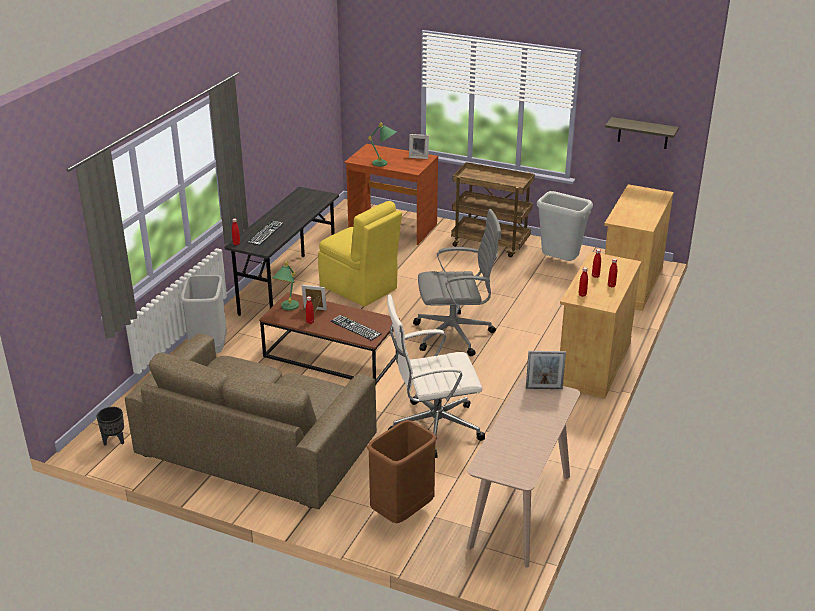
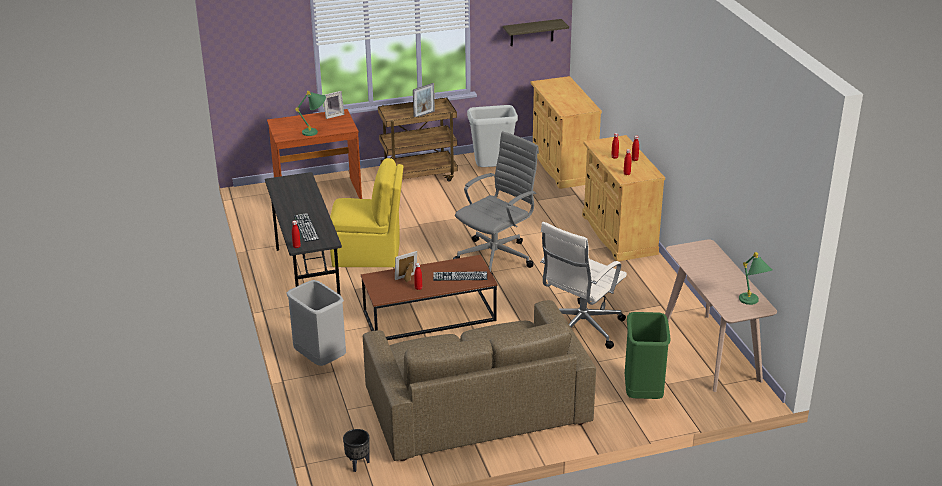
camera: 40 degrees left, 0 degrees up
(287, 309) = (383, 287): green table lamp -> green table lamp (752, 303)
(402, 512) = (643, 393): brown trash can -> green trash can
(544, 388) = (689, 248): picture frame -> picture frame (424, 114)

